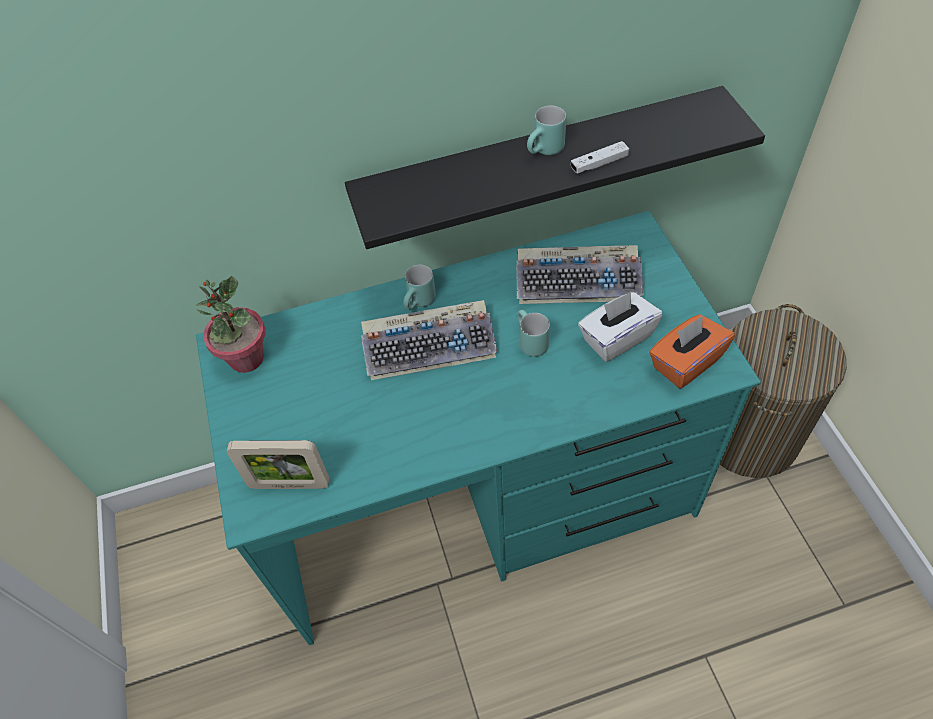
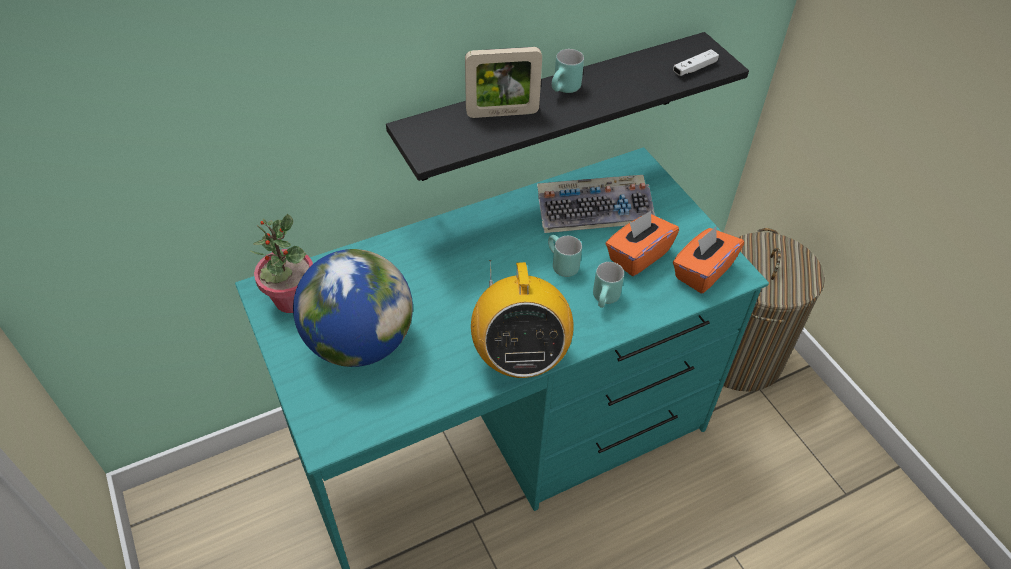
camera: 15 degrees left, 5 degrees down
(289, 484) = (359, 409): picture frame -> picture frame (502, 113)
(304, 411) = (360, 343): none -> globe
(420, 303) = (452, 238): turquoise mug -> turquoise mug (606, 300)
(431, 346) = (470, 275): keyboard -> none
(464, 444) = (519, 358): none -> radio
(599, 164) = (614, 98): white game controller -> white game controller (694, 68)
(616, 338) = (637, 256): white tissue box -> orange tissue box

